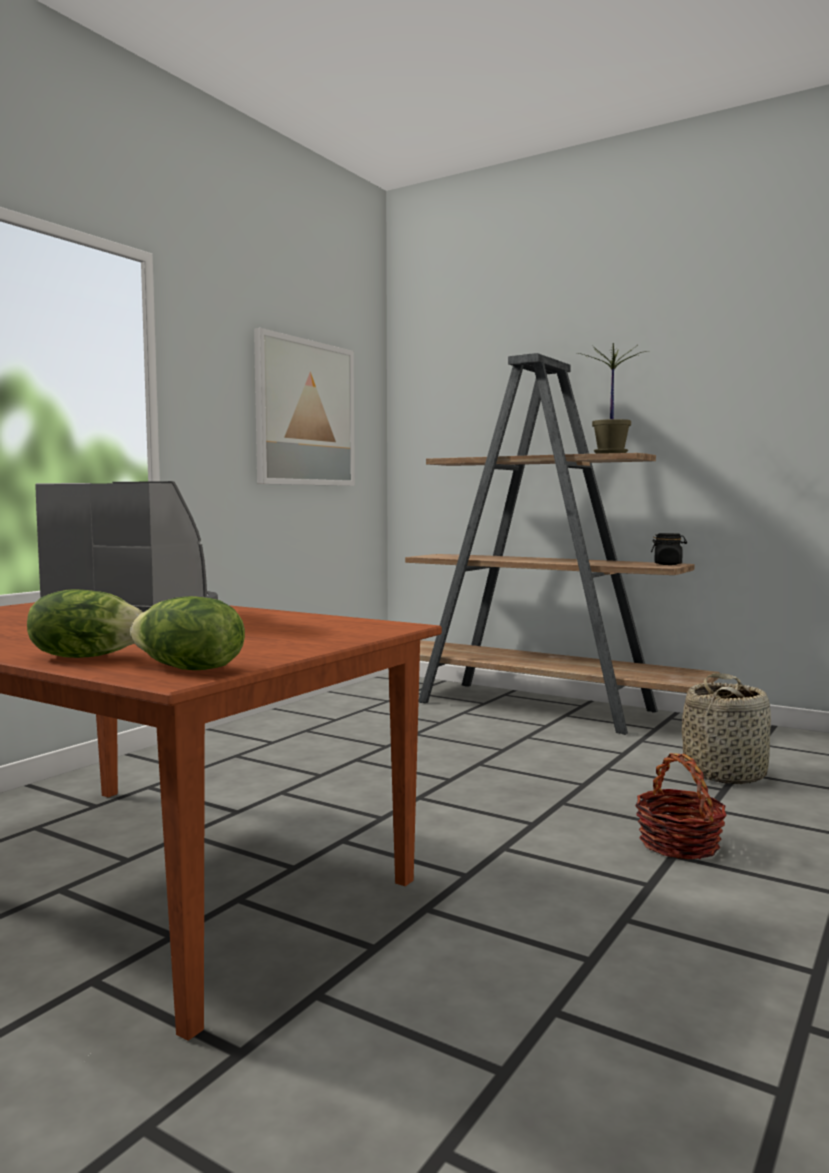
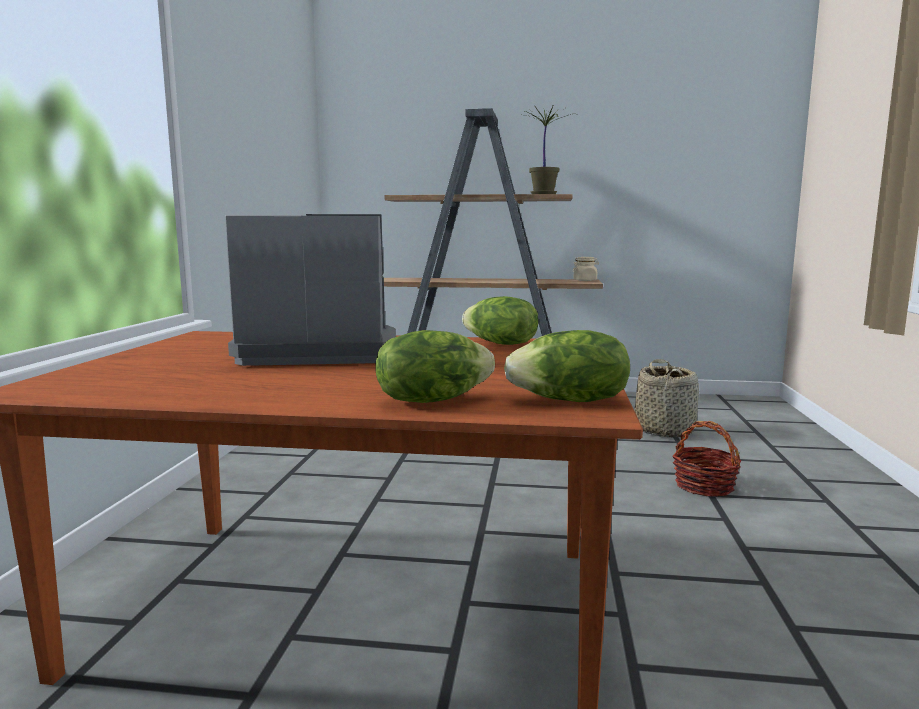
camera: 25 degrees left, 5 degrees up
(305, 413) = (274, 149): picture -> none
(320, 621) = (500, 344): none -> lettuce
(668, 564) = (585, 280): black jar -> beige jar

